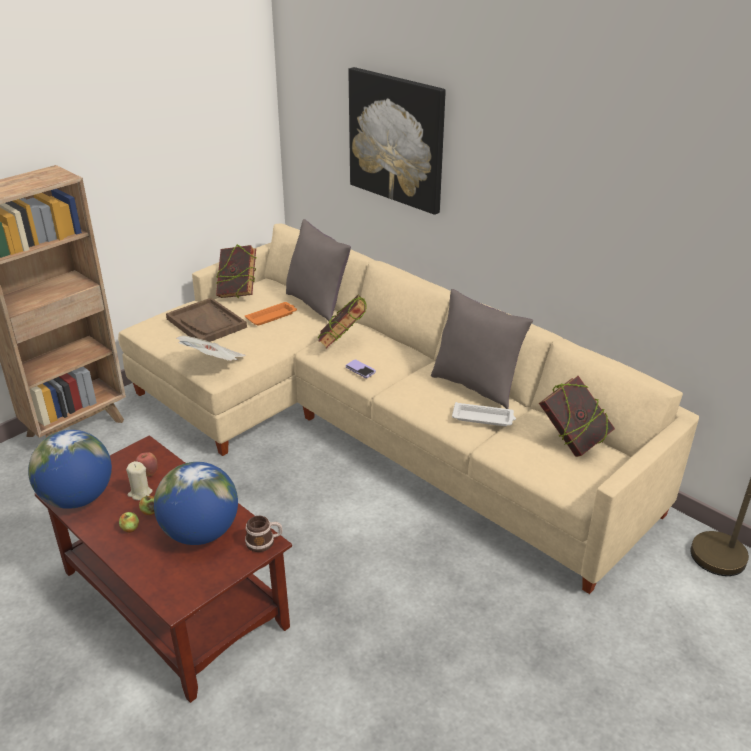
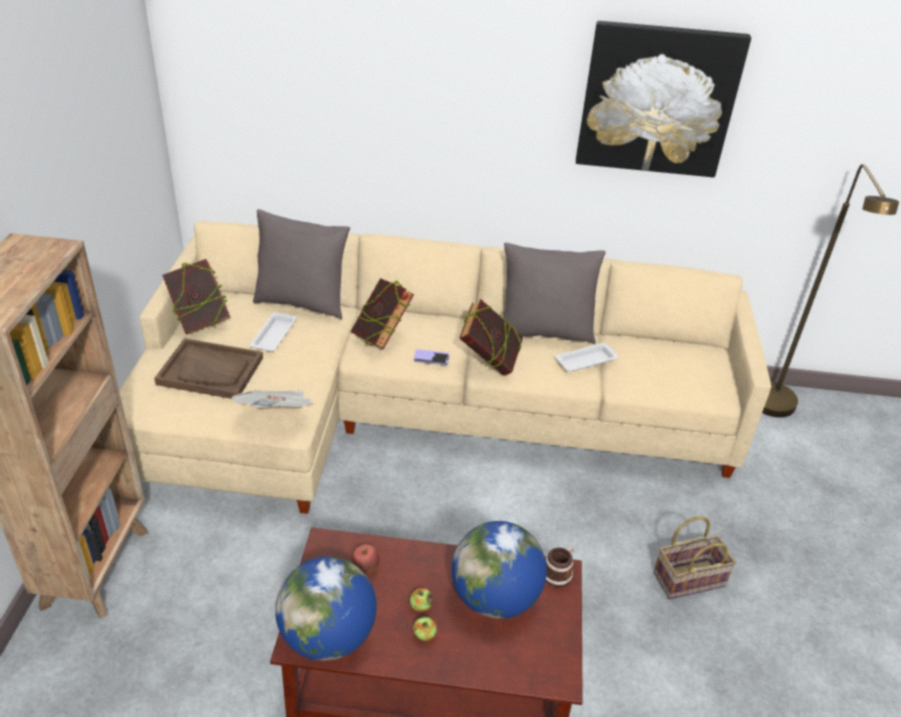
camera: 40 degrees left, 5 degrees up
(140, 493) = (385, 593): beige candle -> none
(272, 316) = (274, 335): orange tray -> white tray
(397, 139) = (367, 92): picture -> picture (657, 100)
(452, 646) = (690, 578): none -> basket
(572, 441) = (670, 352): book -> book (489, 362)

